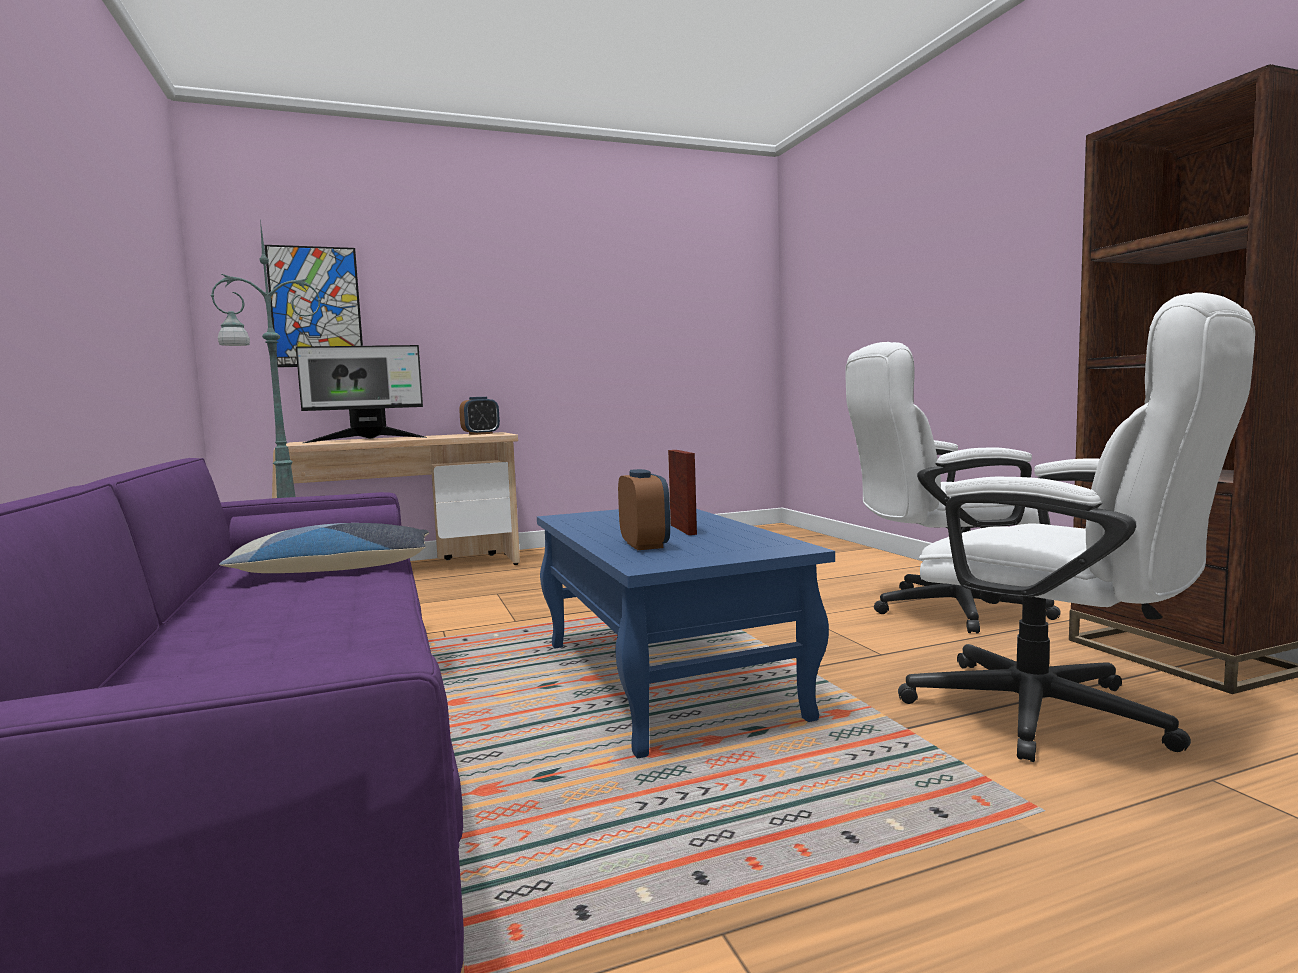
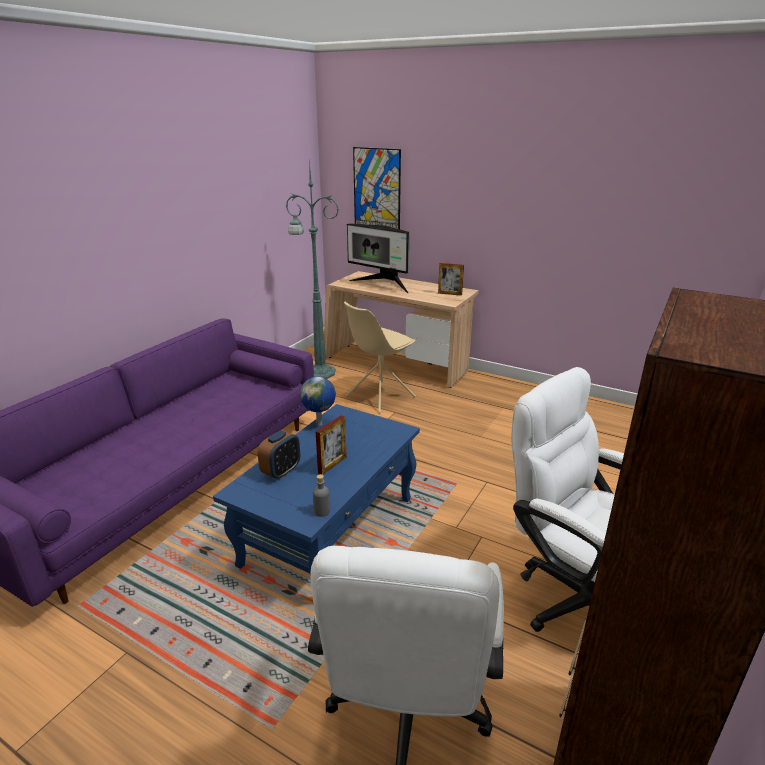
camera: 50 degrees right, 20 degrees up
(335, 568) = (243, 398): pillow -> none
(445, 591) = (379, 397): none -> beige chair
(480, 434) = (450, 294): alarm clock -> picture frame
(568, 524) = (320, 424): none -> globe
(783, 542) = (322, 511): none -> grey bottle

